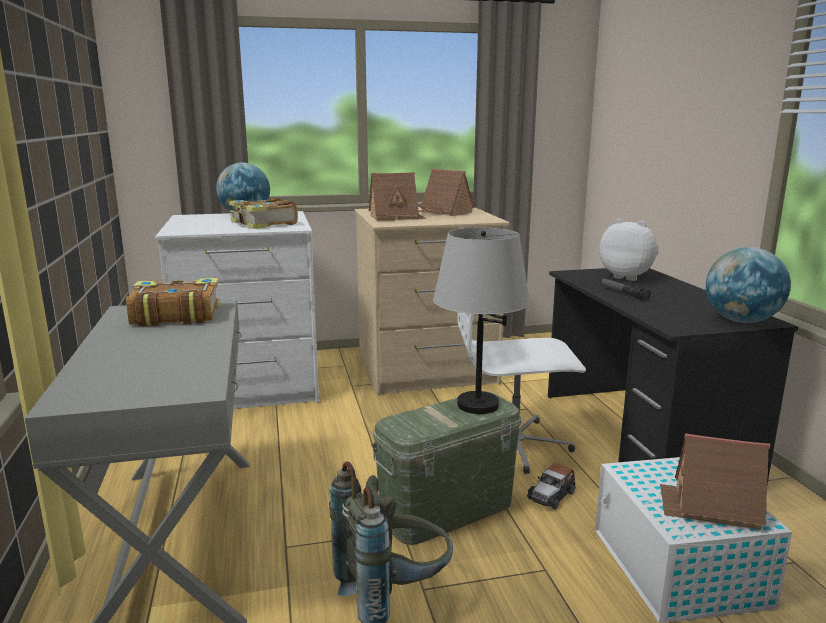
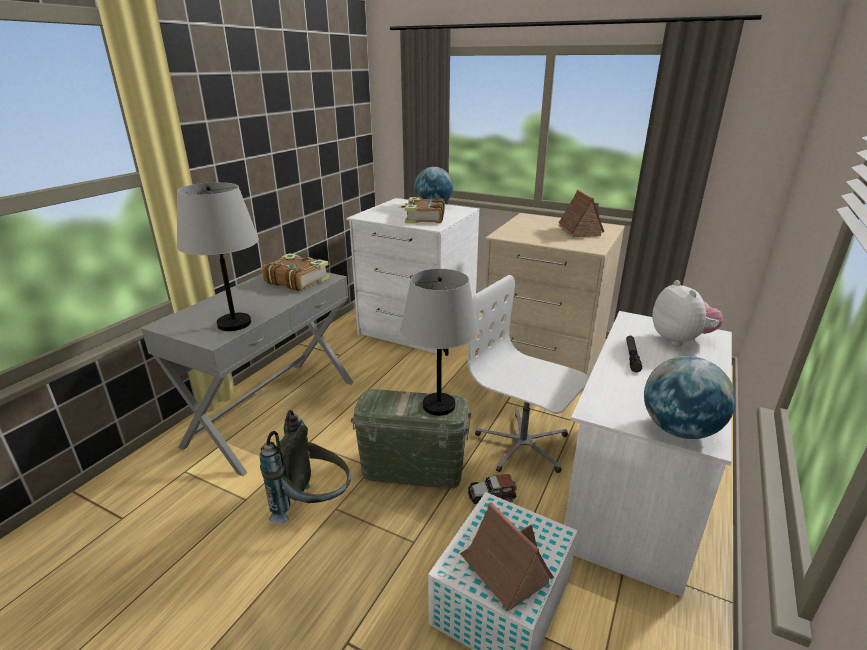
camera: 40 degrees right, 10 degrees up
(190, 370) = (234, 324): none -> grey table lamp
(396, 217) = (526, 229): toy house -> none
(641, 438) = (635, 490): black desk -> white desk

